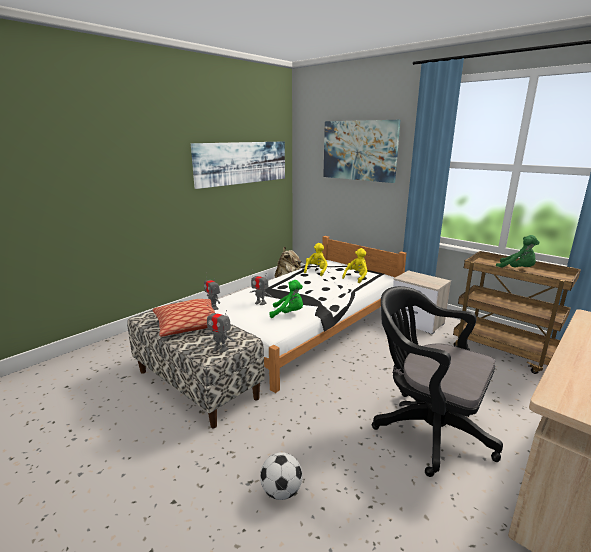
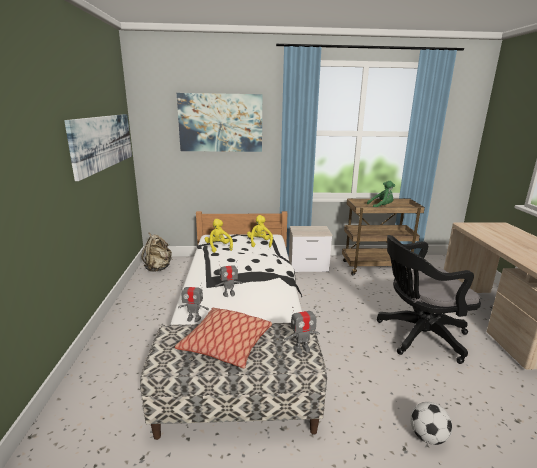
camera: 45 degrees left, 0 degrees up
(288, 313) = (270, 293): green plush toy -> none

